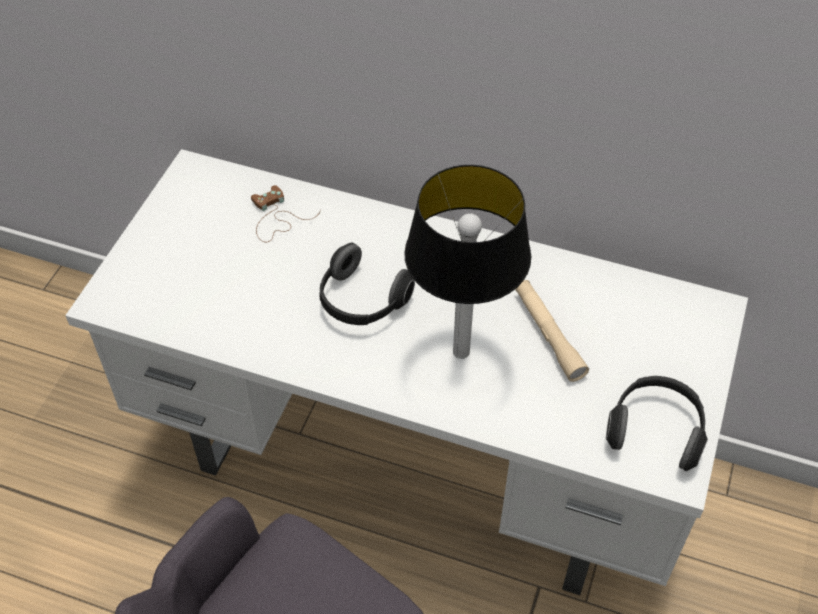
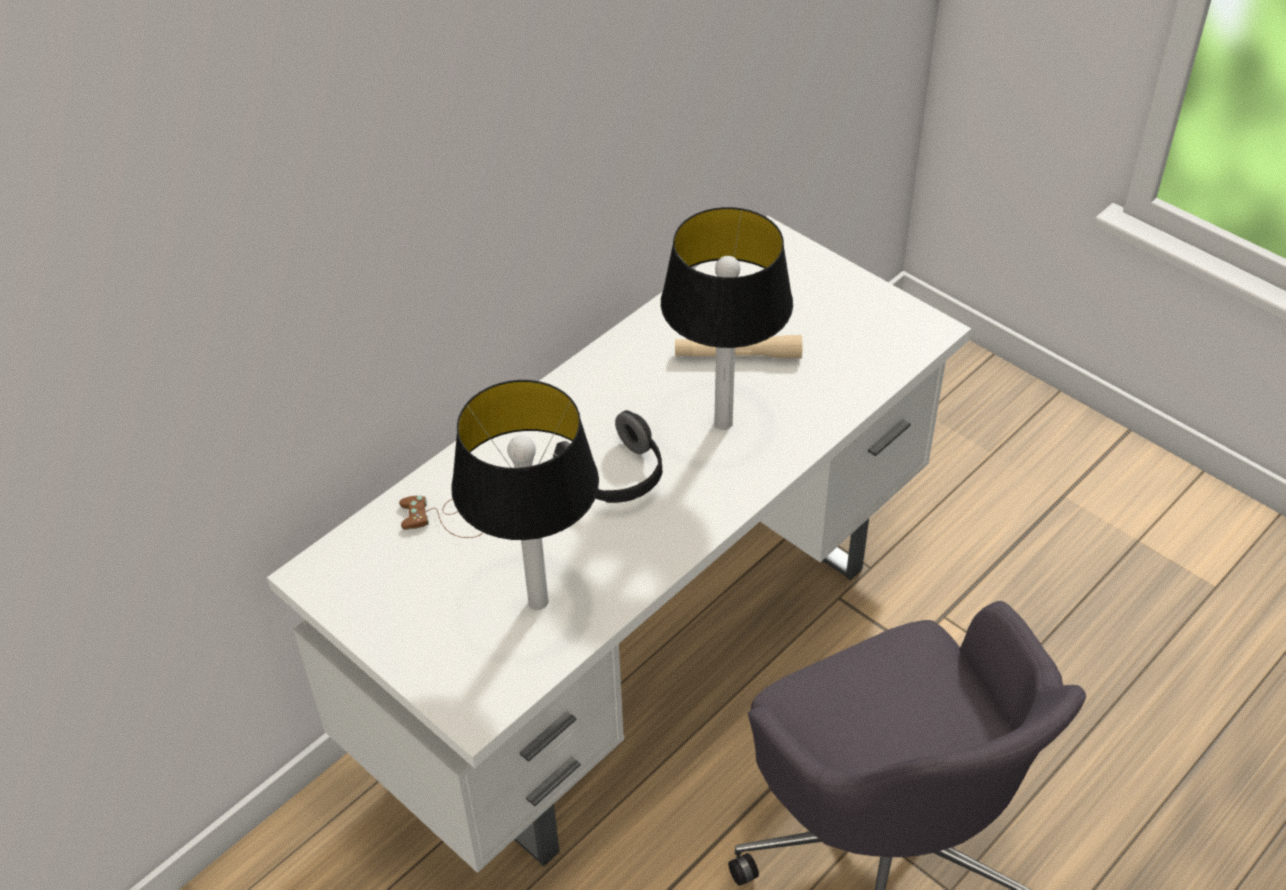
camera: 65 degrees left, 5 degrees down
(218, 299) = (538, 600): none -> table lamp
(655, 430) = (879, 325): headphones -> none

